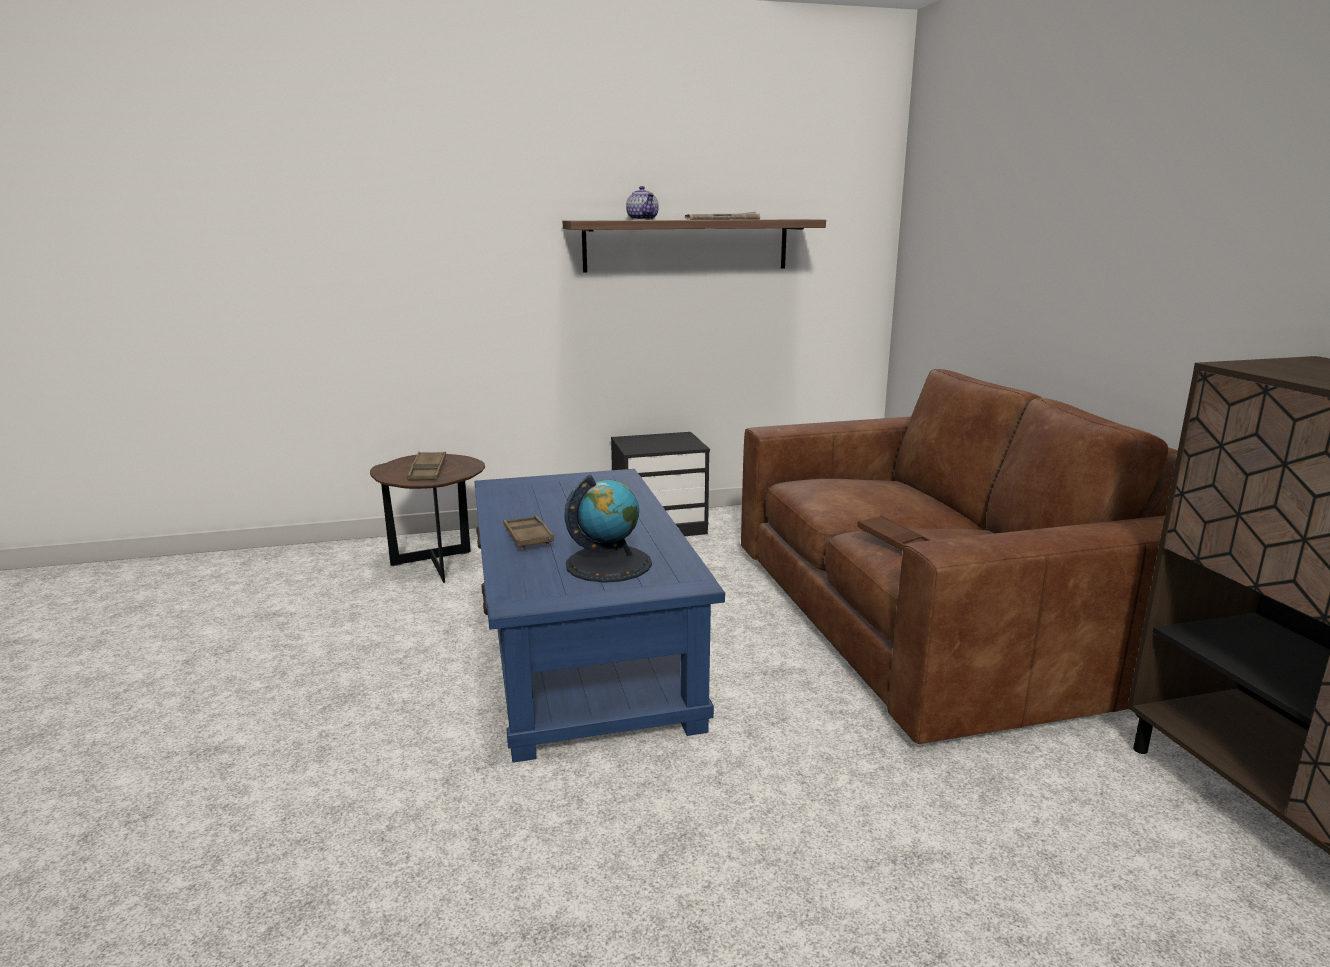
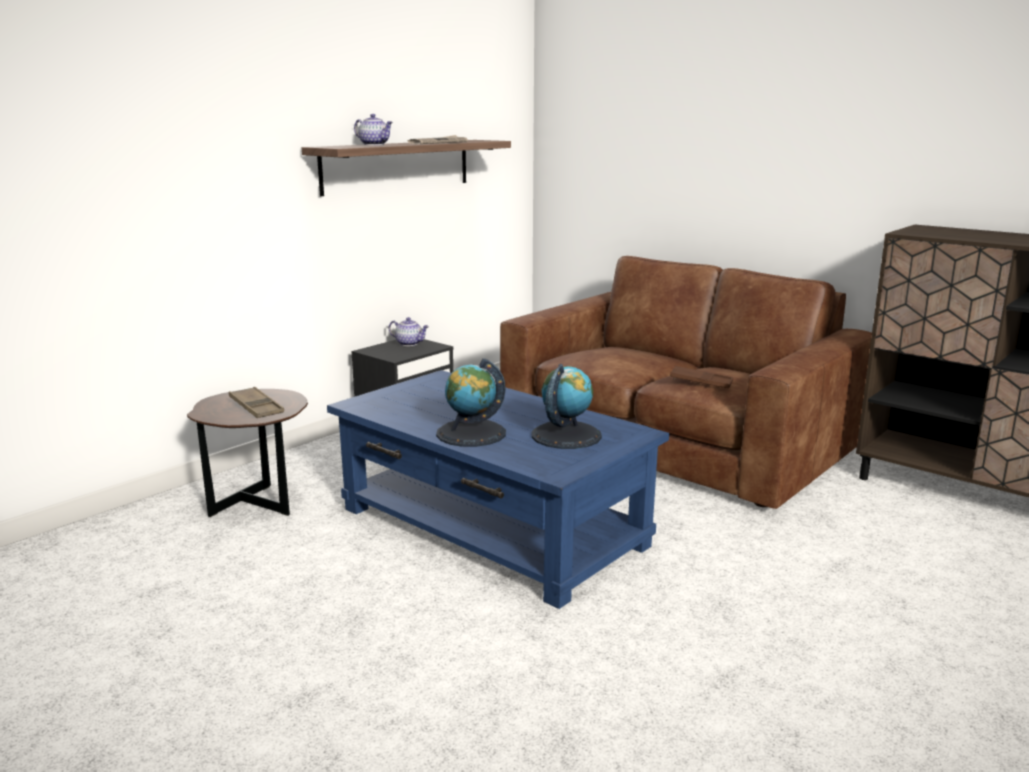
camera: 35 degrees left, 0 degrees up
(528, 537) = (471, 433): brown tray -> globe
(674, 439) = (409, 343): none -> teapot

